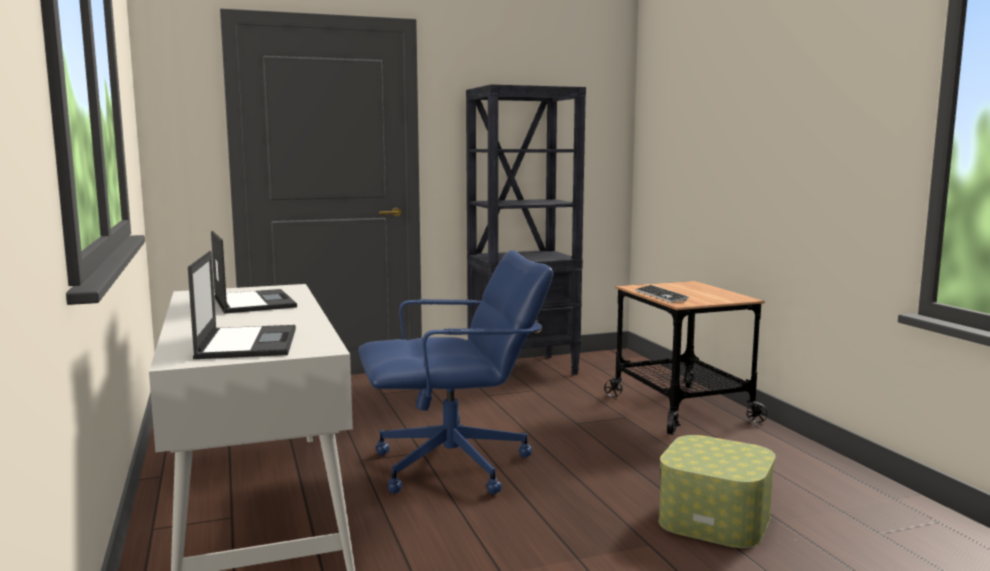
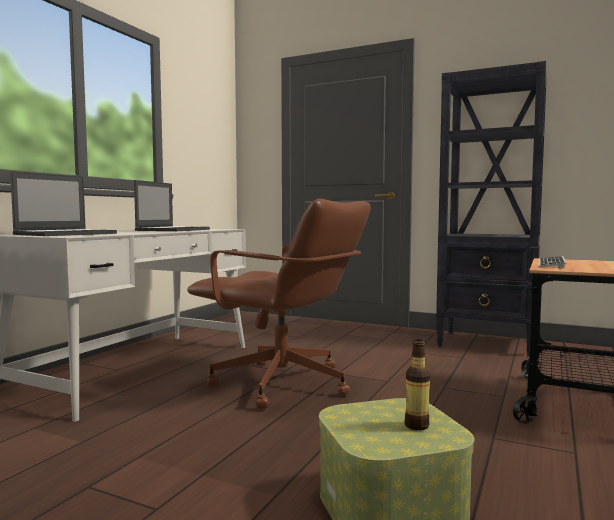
camera: 45 degrees right, 5 degrees down
(454, 466) = (283, 384): blue office chair -> brown office chair
(730, 452) = (416, 425): none -> bottle

